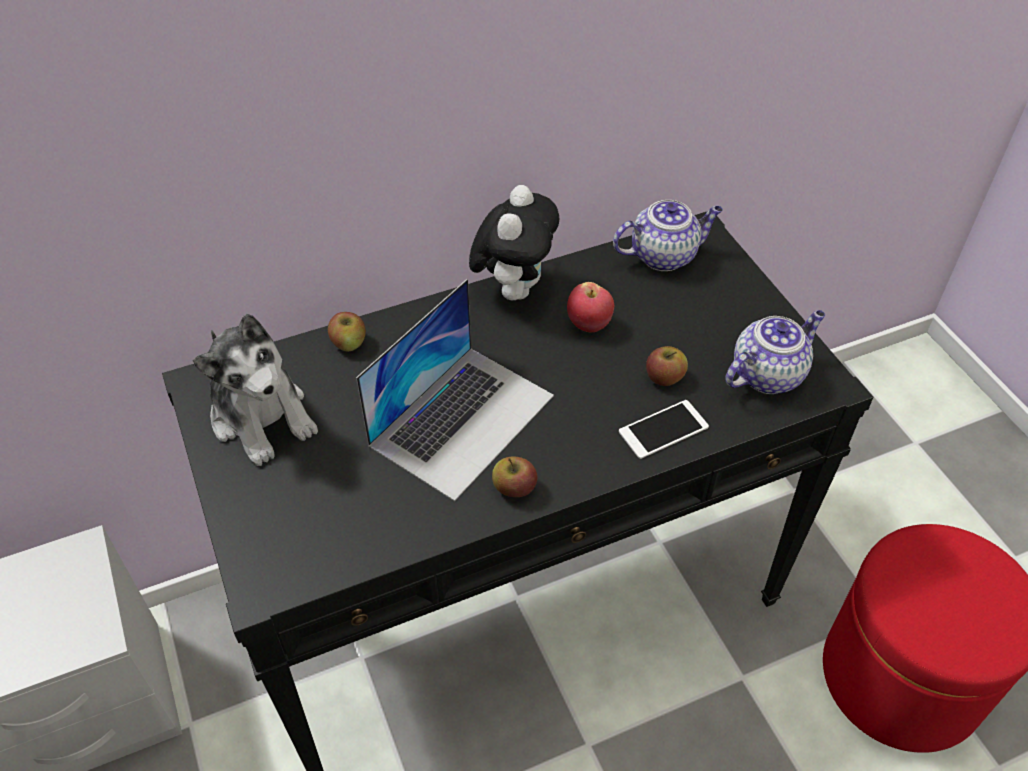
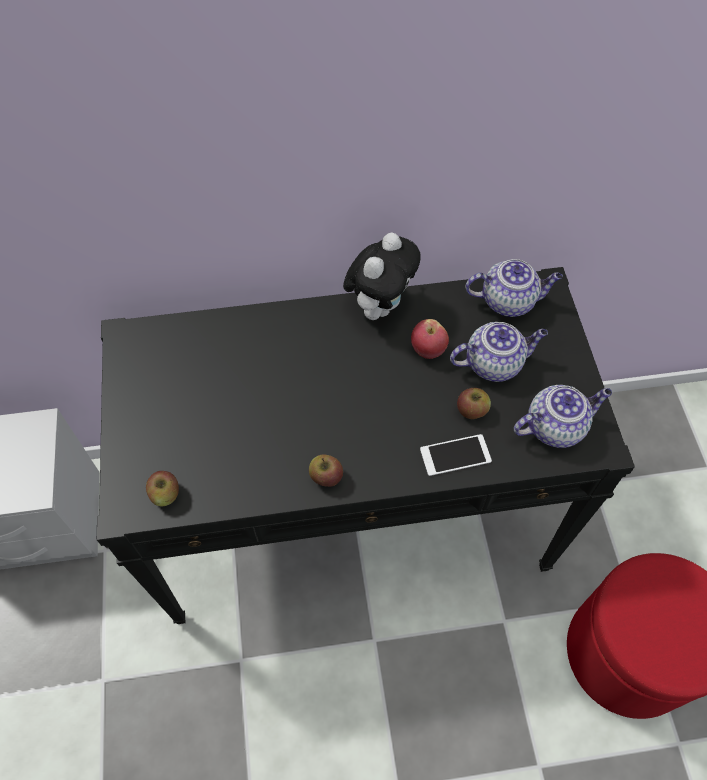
camera: 15 degrees right, 10 degrees up
(262, 416) = (161, 373): plush toy -> none
(349, 343) = (241, 325): apple -> apple (165, 494)
(462, 419) = (305, 410): laptop -> none
(672, 322) = (494, 363): none -> teapot

